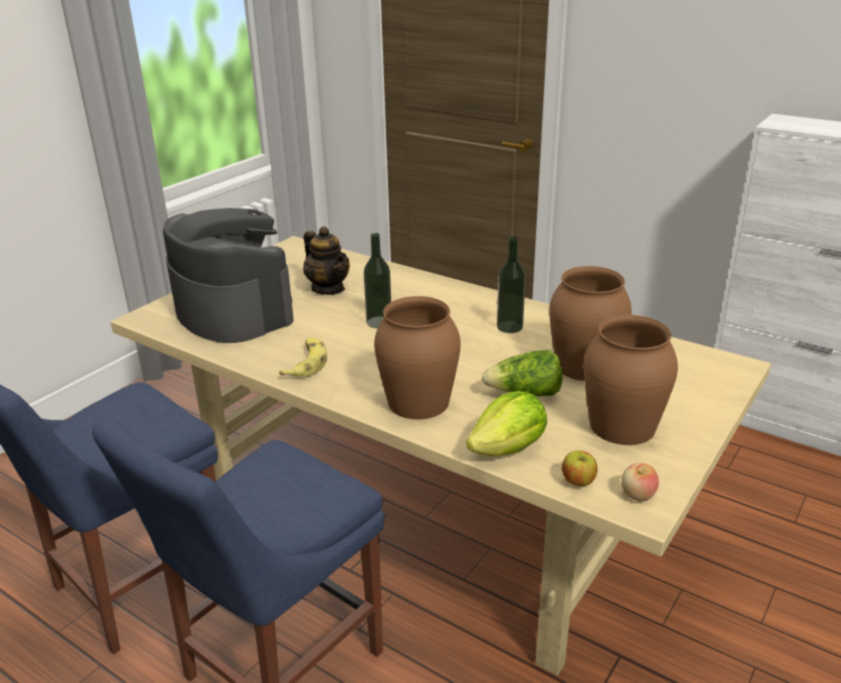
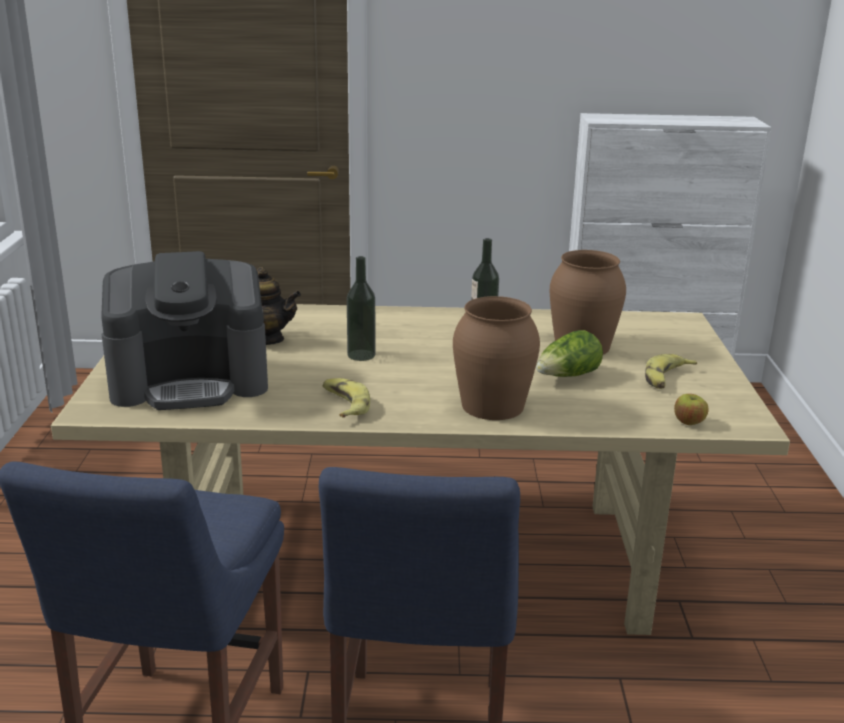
camera: 35 degrees left, 5 degrees down
(233, 311) = (191, 381): coffee machine -> coffee machine turned 150 degrees clockwise
(509, 449) = (611, 417): lettuce -> none
(622, 426) = (666, 378): brown vase -> banana
(637, 495) = (737, 418): apple -> none

